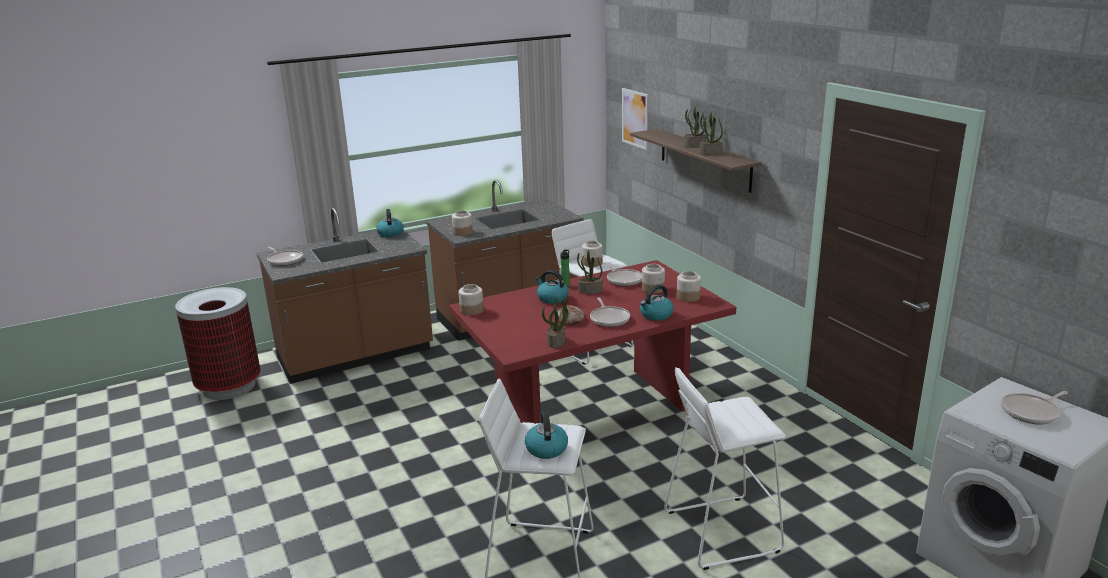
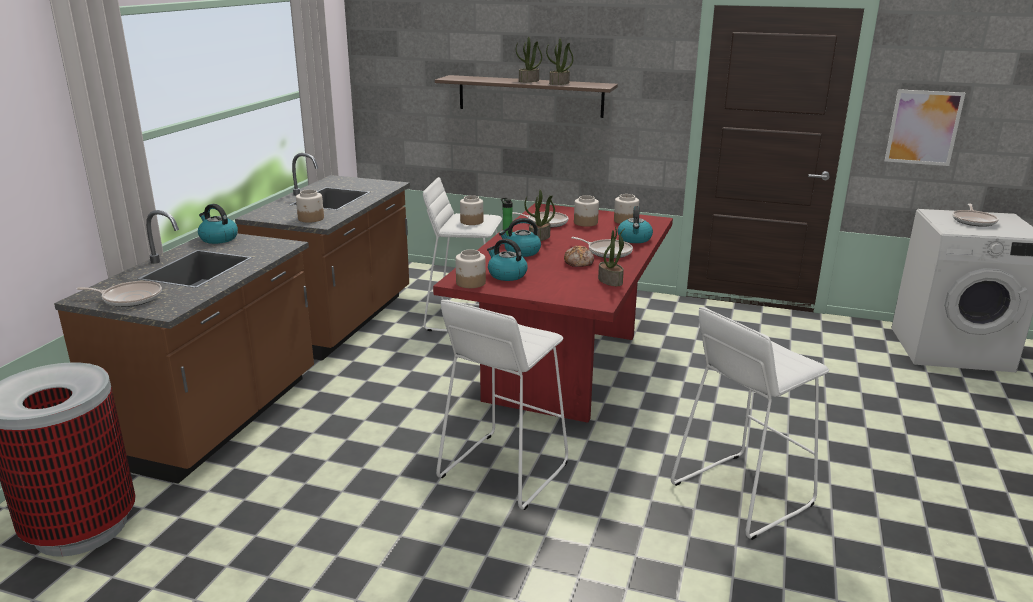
camera: 45 degrees left, 0 degrees up
(546, 448) = (781, 360): kettle -> kettle (506, 275)
(635, 118) = (408, 69): picture -> picture (923, 127)
(721, 531) = (808, 407): white stool -> white stool (503, 470)

